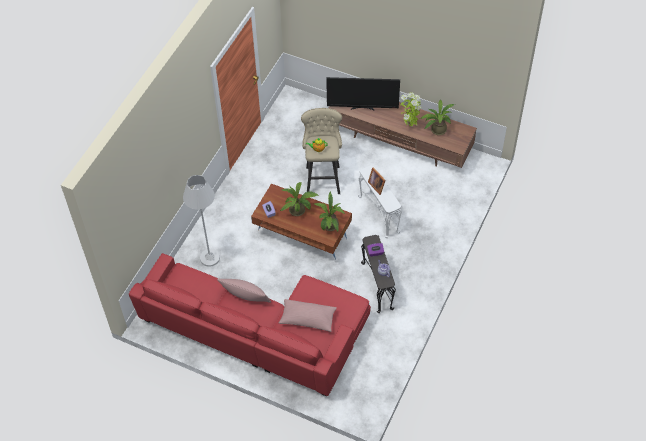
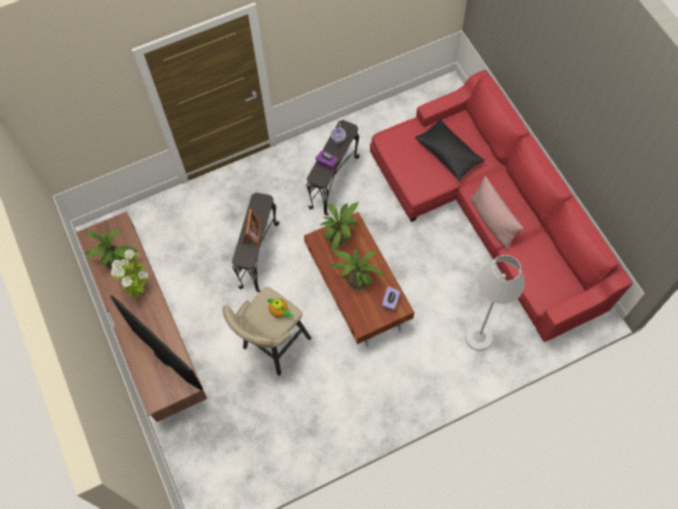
camera: 140 degrees left, 10 degrees up
(307, 319) = (448, 154): pink pillow -> black pillow
(379, 214) = (259, 255): white side table -> black side table

